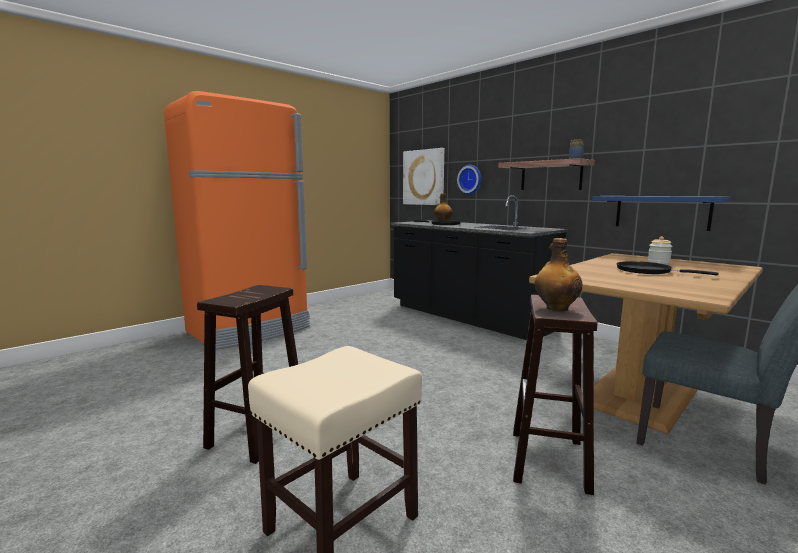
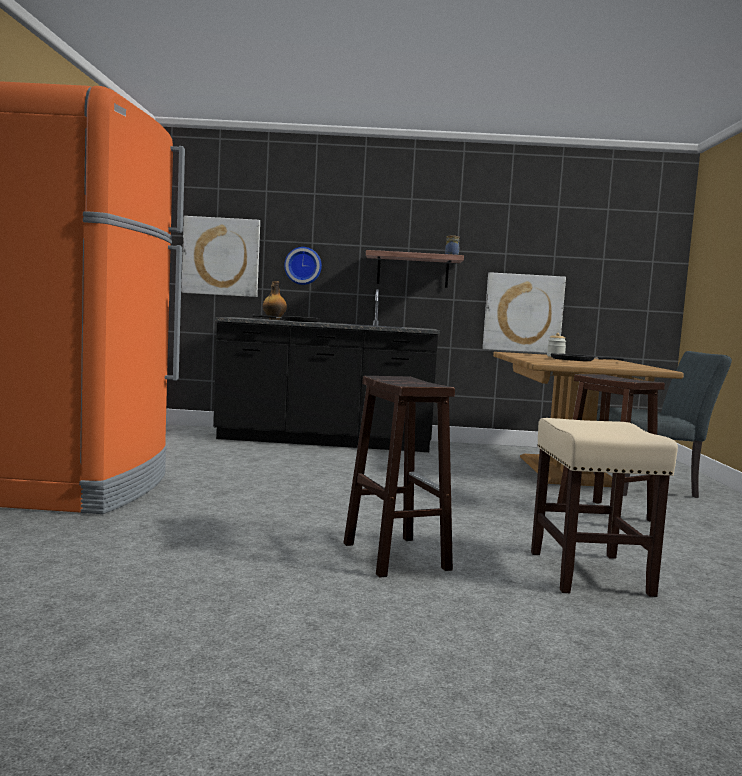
camera: 45 degrees left, 5 degrees down
(556, 308) = (621, 379): bottle -> none
(661, 212) = (523, 313): blue shelf -> picture

